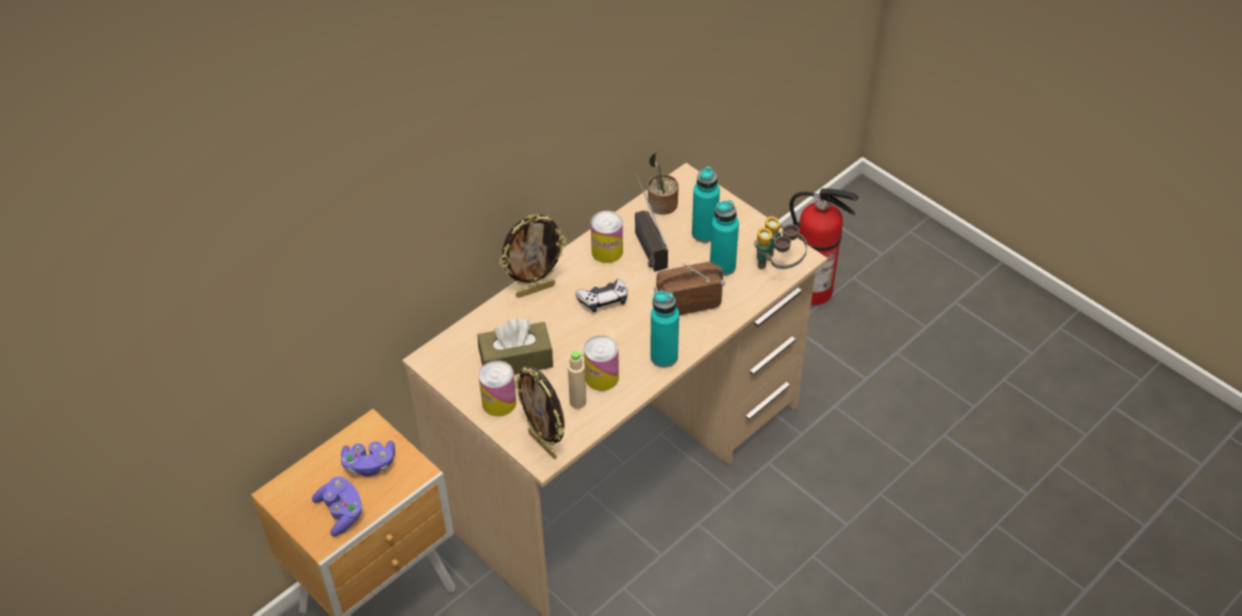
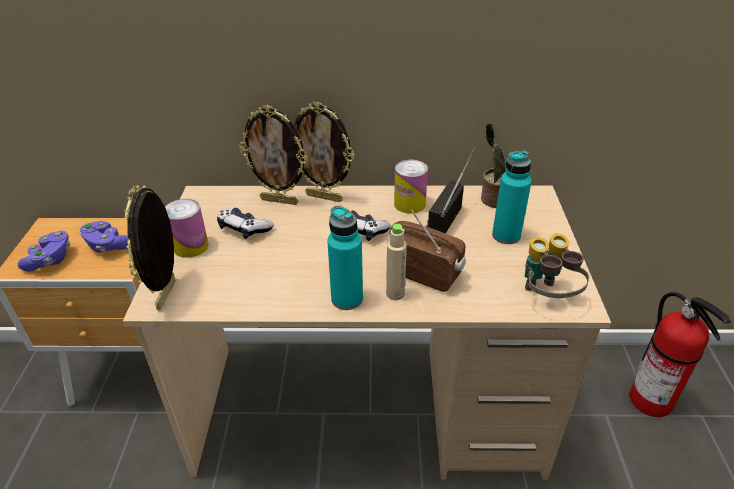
camera: 45 degrees right, 10 degrees down
(505, 317) = (280, 200): none -> picture frame
(516, 360) = (244, 229): brown tissue box -> game controller
(578, 402) = (236, 284): beige bottle -> beige bottle (395, 294)
(601, 377) = (279, 279): can -> none
(722, 266) = (491, 267): turquoise bottle -> none

